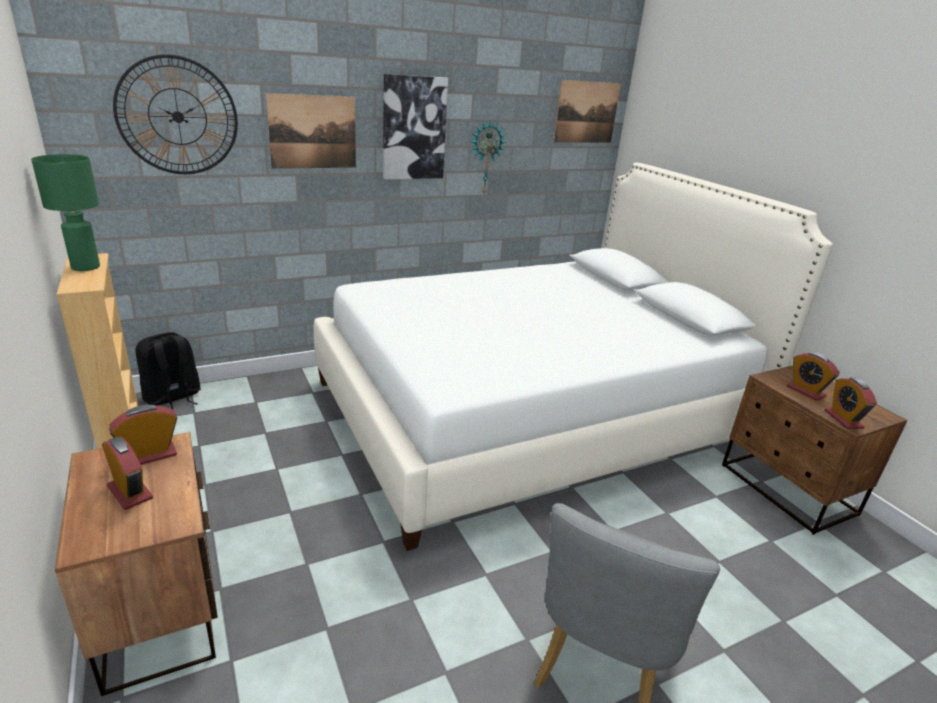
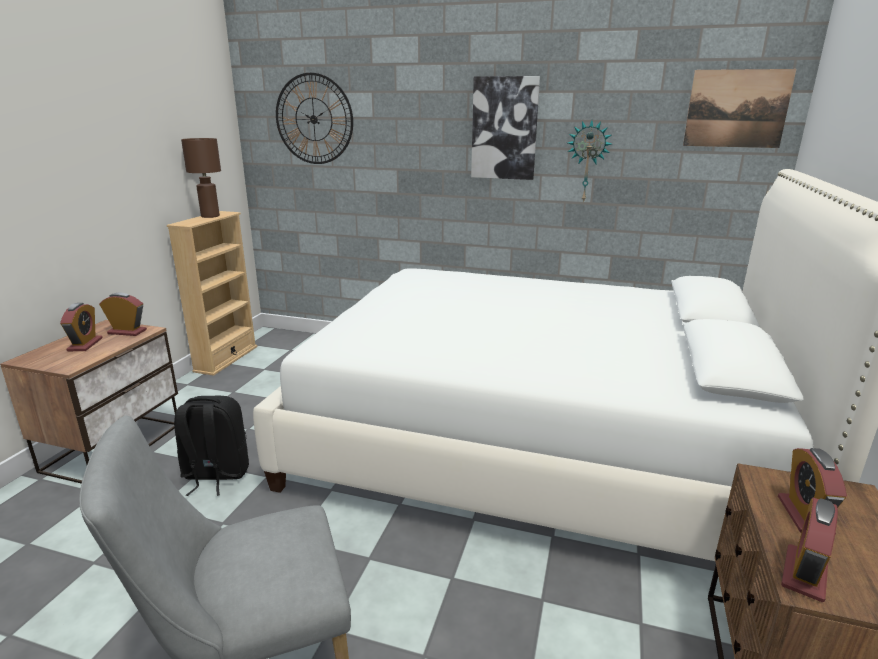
camera: 45 degrees right, 5 degrees down
(86, 267) = (211, 216): green table lamp -> brown table lamp
(172, 398) = (292, 337): black backpack -> black backpack (215, 475)
(313, 132) = (410, 132): picture -> none

